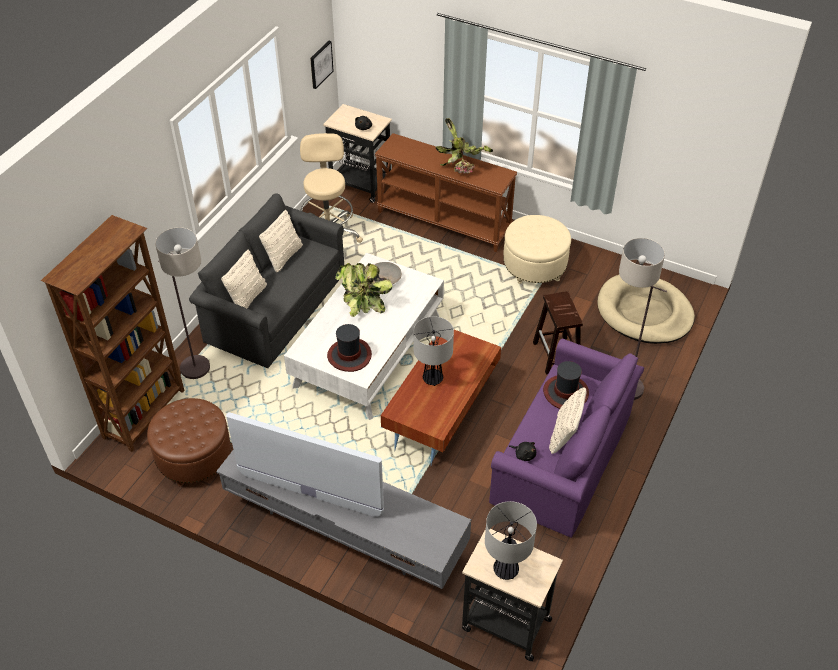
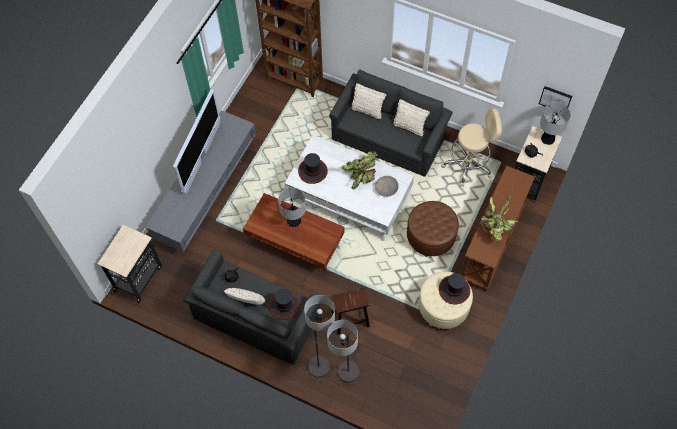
camera: 90 degrees right, 15 degrees up
(194, 458) = (260, 110): brown ottoman -> brown ottoman (430, 237)
(202, 371) = (329, 104): grey floor lamp -> grey floor lamp (345, 377)
(505, 569) = (122, 246): table lamp -> table lamp (547, 140)
(532, 227) = (454, 290): none -> hat
(562, 458) = (256, 317): purple sofa -> grey sofa
(644, 312) = (398, 387): beige dog bed -> none

